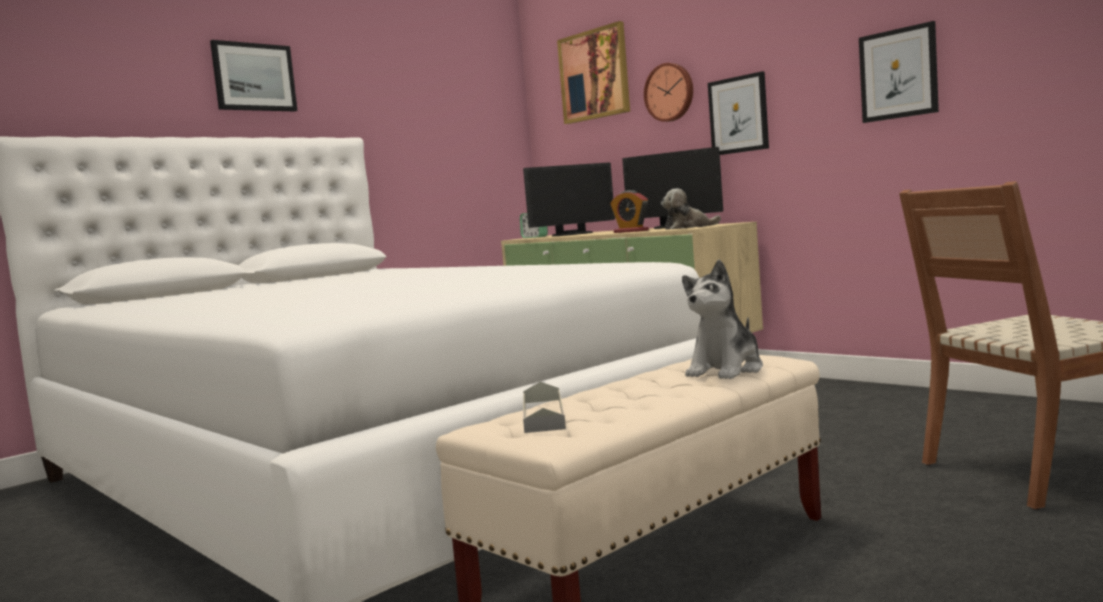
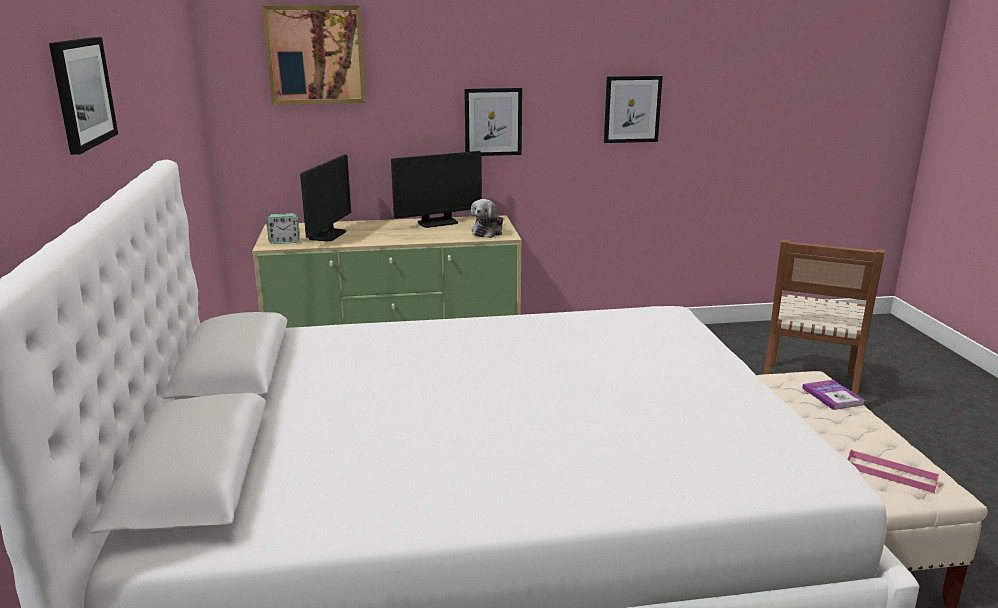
camera: 55 degrees left, 15 degrees up
(543, 415) = (890, 474): grey tray -> pink tray
(631, 231) = (429, 237): alarm clock -> none
(670, 92) = (418, 90): wall clock -> none
(726, 370) = (832, 396): plush toy -> book

